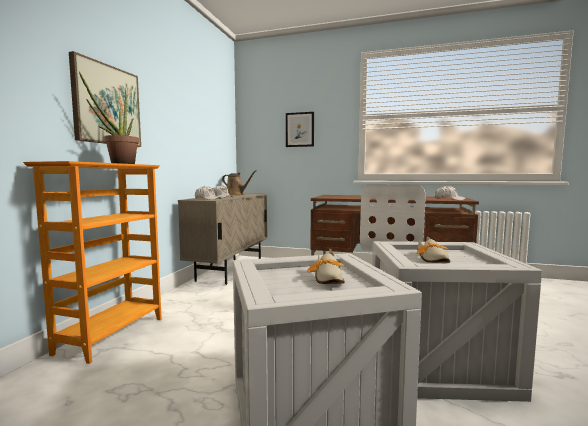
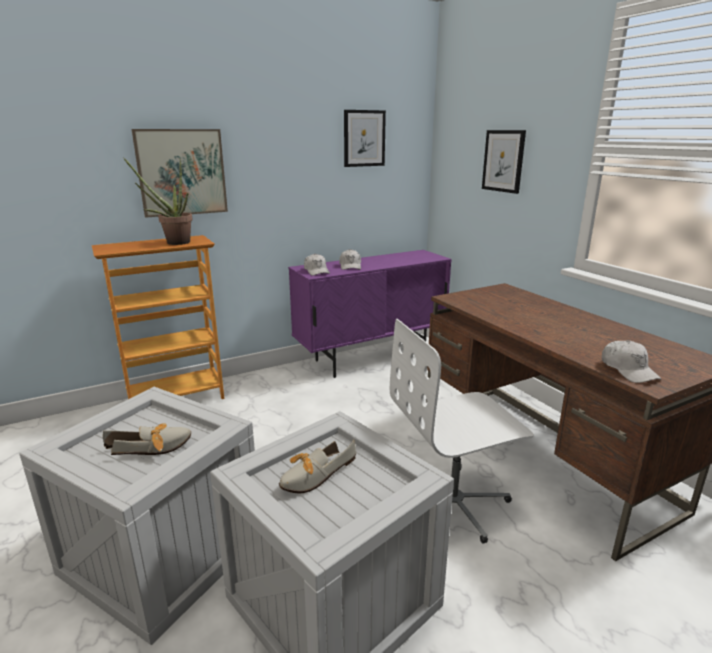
camera: 45 degrees right, 15 degrees up
(209, 111) = (364, 138): none -> picture
(231, 271) = (371, 358): beige cabinet -> purple cabinet
(236, 194) = (397, 257): brown watering can -> none
(328, 278) = (154, 447): shoe -> shoe turned 150 degrees counterclockwise

